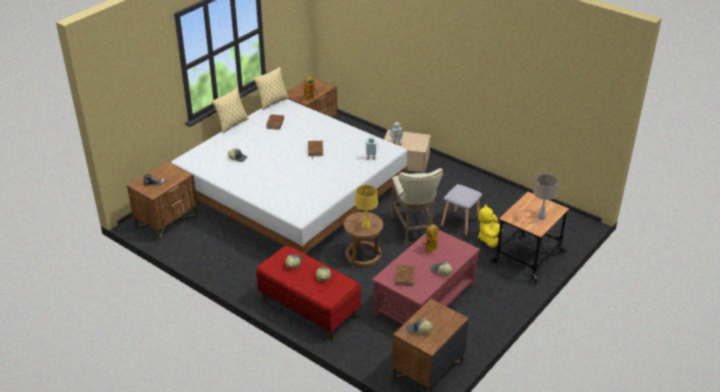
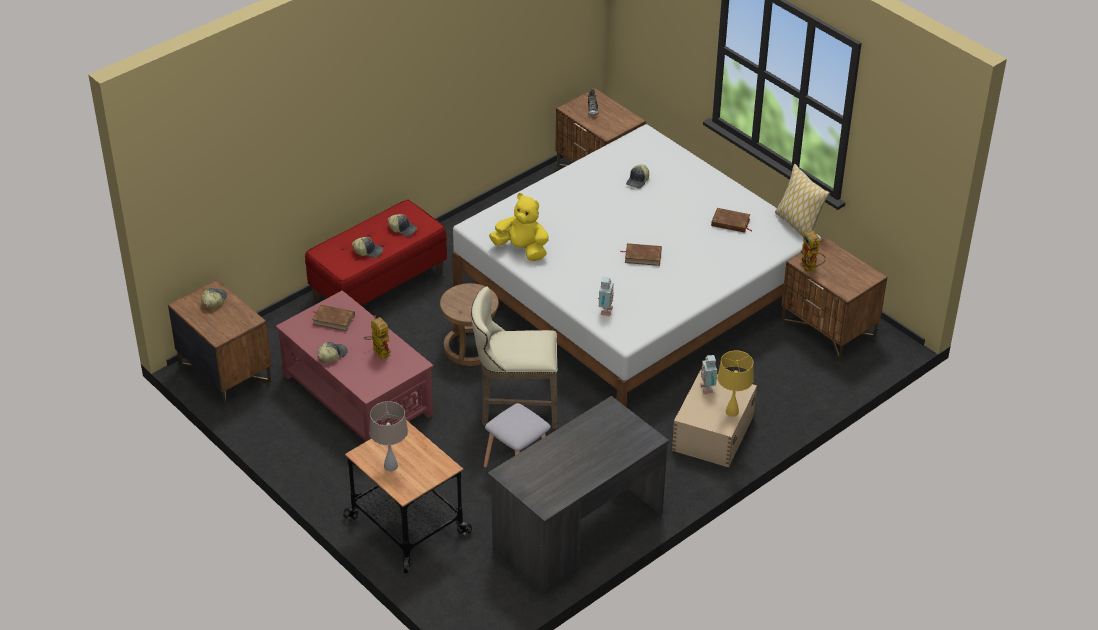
camera: 100 degrees right, 5 degrees up
(232, 124) = (734, 180): pillow -> none
(366, 227) = (459, 303): yellow table lamp -> yellow table lamp (732, 412)
(489, 239) = (468, 492): yellow plush toy -> yellow plush toy (522, 250)
(500, 197) = (577, 532): none -> grey desk

